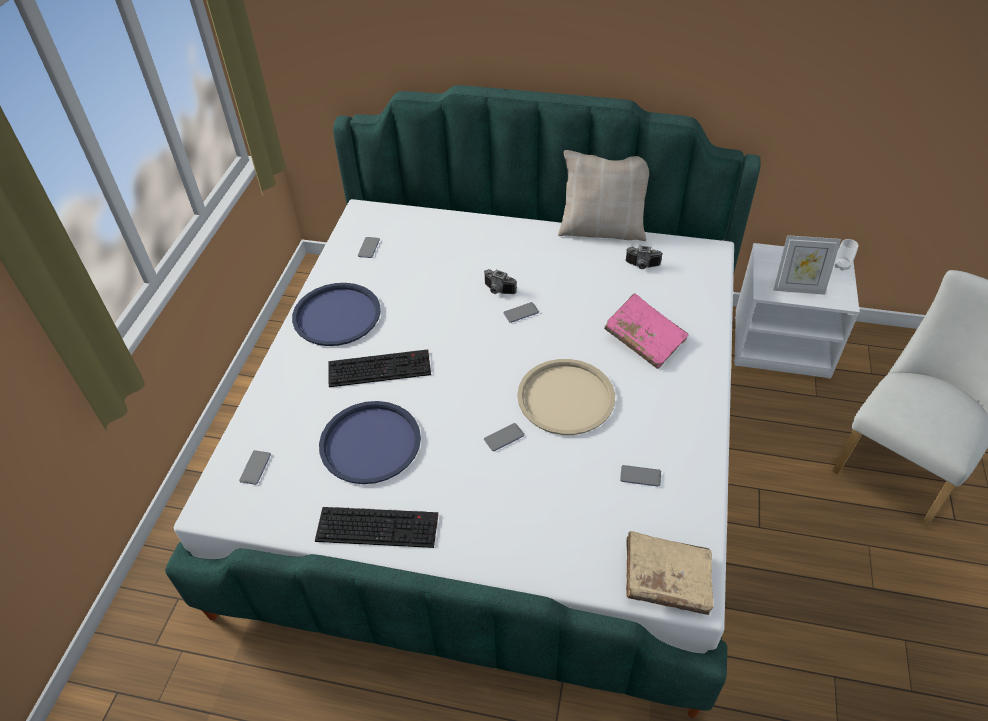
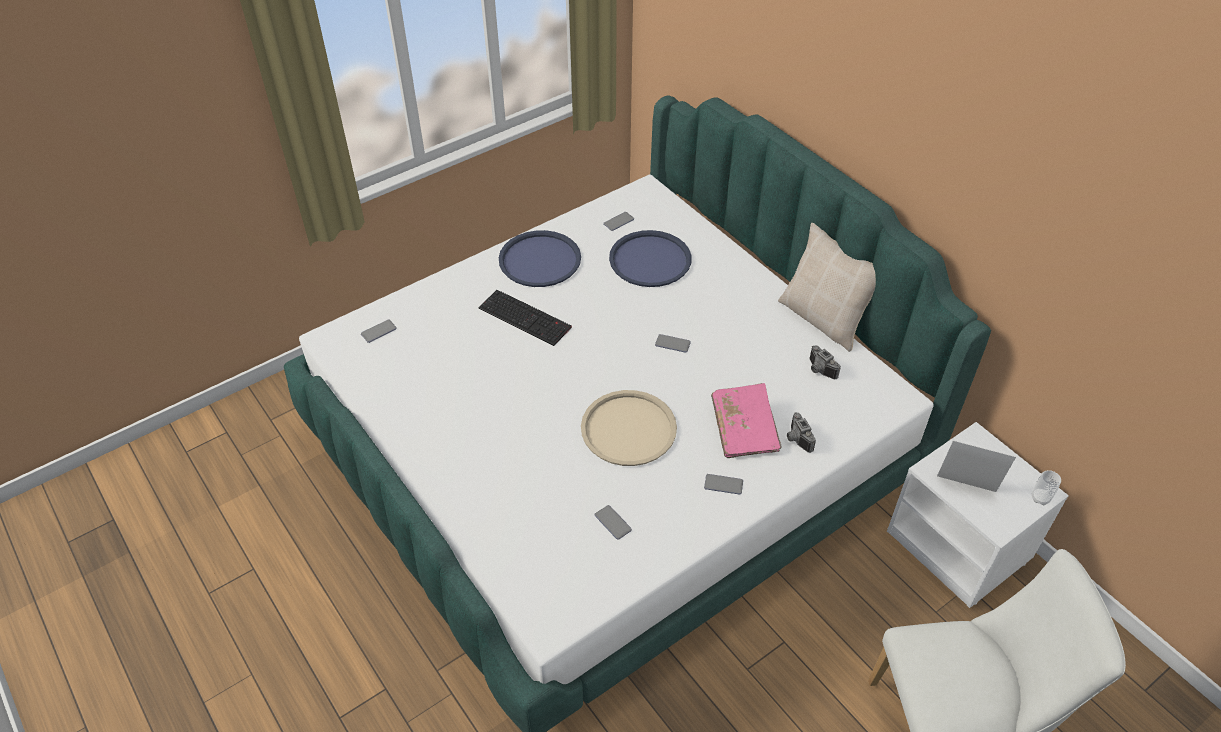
camera: 40 degrees right, 0 degrees up
(370, 443) = (462, 365): blue tray -> blue tray (650, 260)
(379, 526) = (407, 423): keyboard -> none
(498, 291) = (675, 315): camera -> camera (796, 439)
(504, 437) = (551, 425): phone -> phone (723, 485)
(666, 580) = (543, 602): beige book -> none
(798, 288) = (965, 488): picture frame -> picture frame turned 150 degrees clockwise

